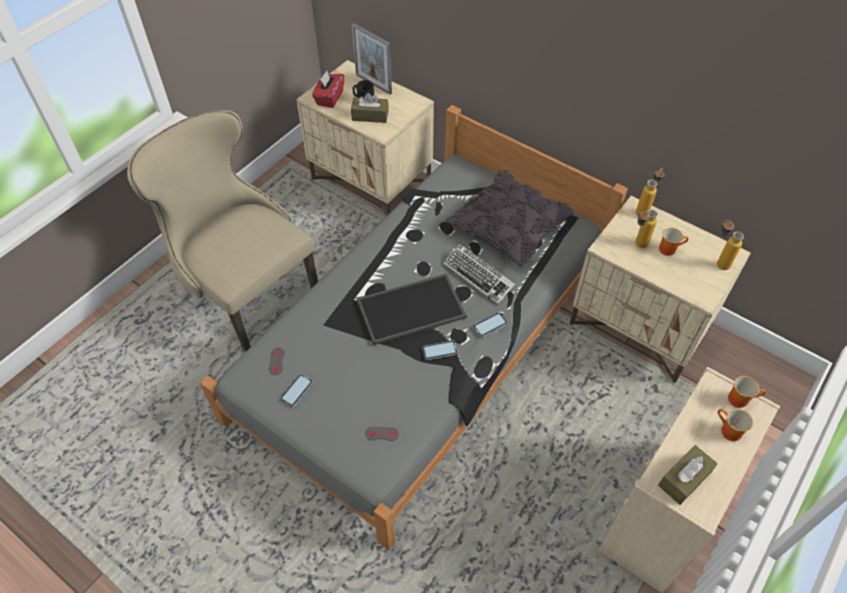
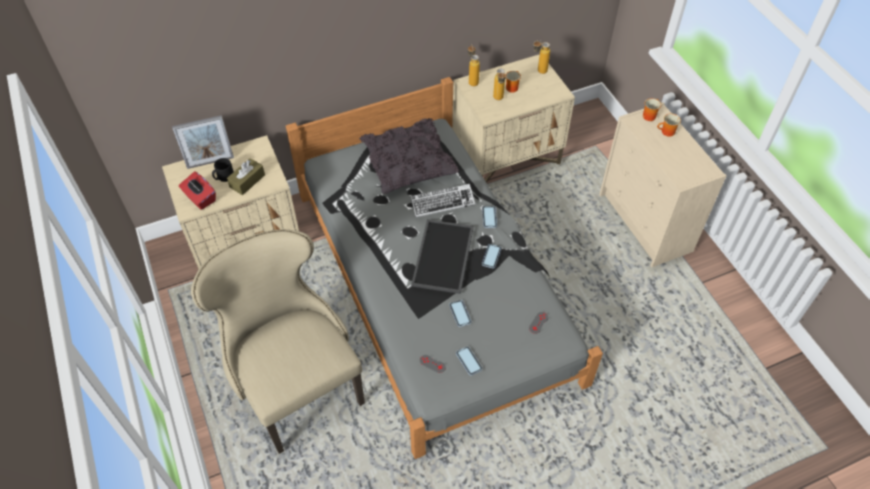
camera: 60 degrees left, 0 degrees up
(247, 292) = (296, 385): beige chair -> beige chair turned 75 degrees clockwise
(349, 357) = (460, 314): none -> phone
(684, 479) = (687, 168): brown tissue box -> none

